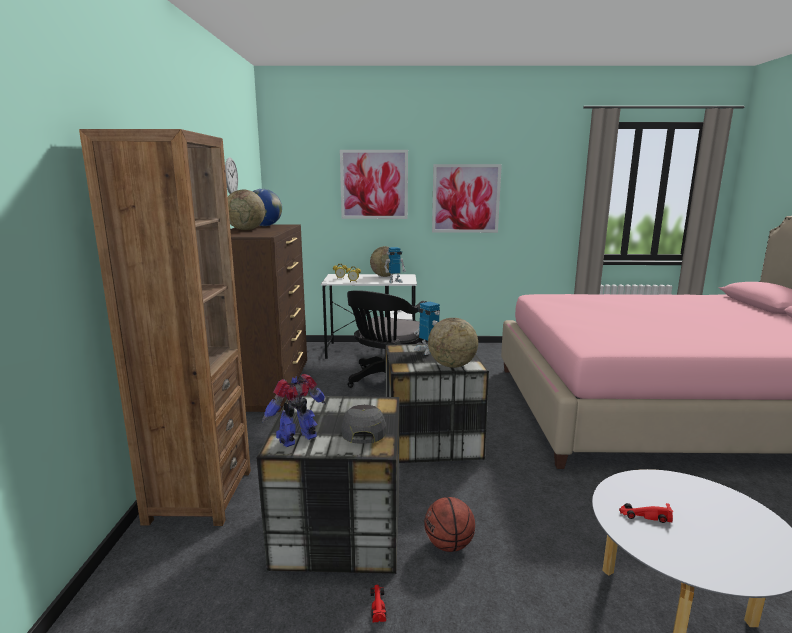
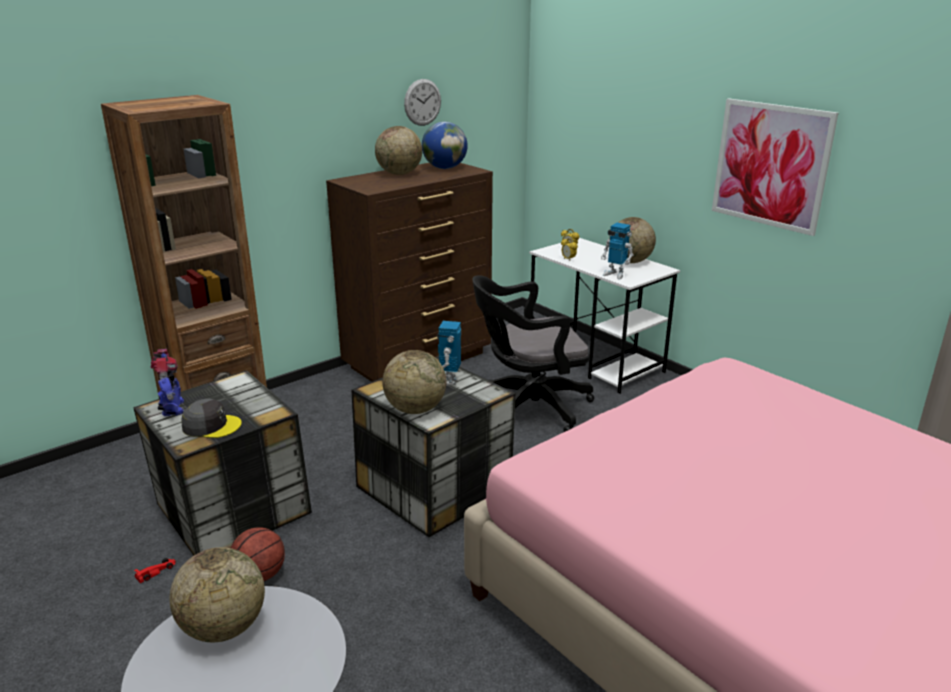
camera: 50 degrees right, 10 degrees up
(298, 439) = (172, 408): toy robot -> toy robot turned 60 degrees clockwise
(363, 430) = (211, 426): grey cap -> grey cap turned 45 degrees clockwise
(374, 184) = (646, 120): picture -> none
(644, 516) = (223, 627): red toy car -> globe

